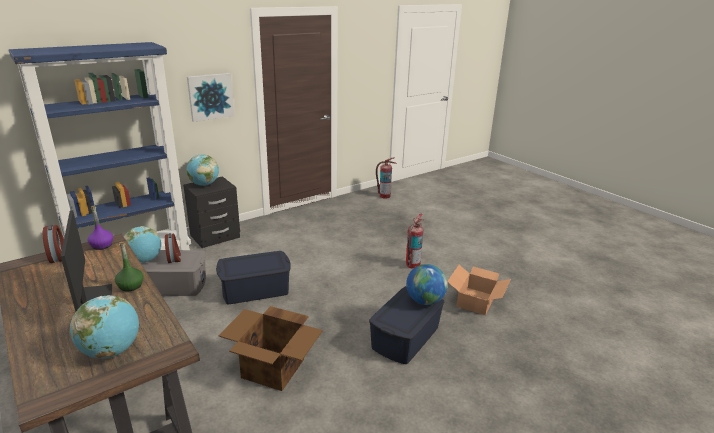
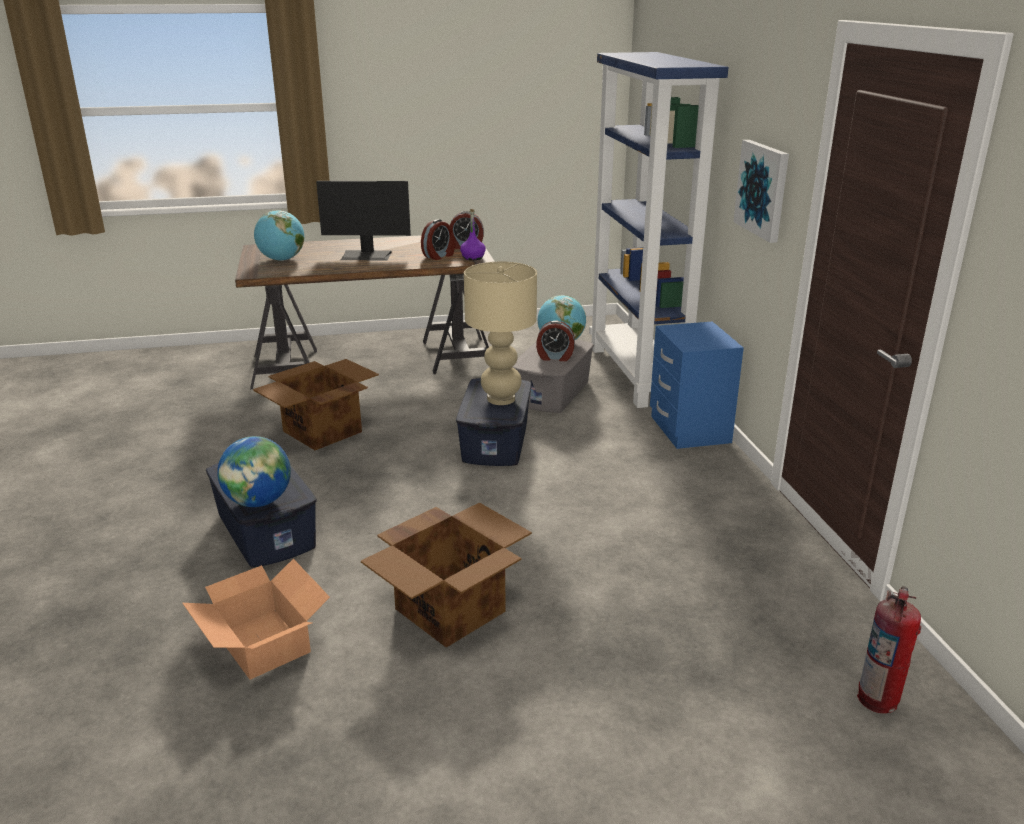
camera: 115 degrees right, 0 degrees up
(96, 261) = (439, 256): none -> alarm clock
(130, 286) = (373, 265): green bottle -> none
(204, 184) = (703, 333): globe -> none
(215, 236) = (689, 429): black nightstand -> blue nightstand
(252, 262) = (501, 399): none -> beige table lamp
(412, 265) = (451, 609): fire extinguisher -> cardboard box

